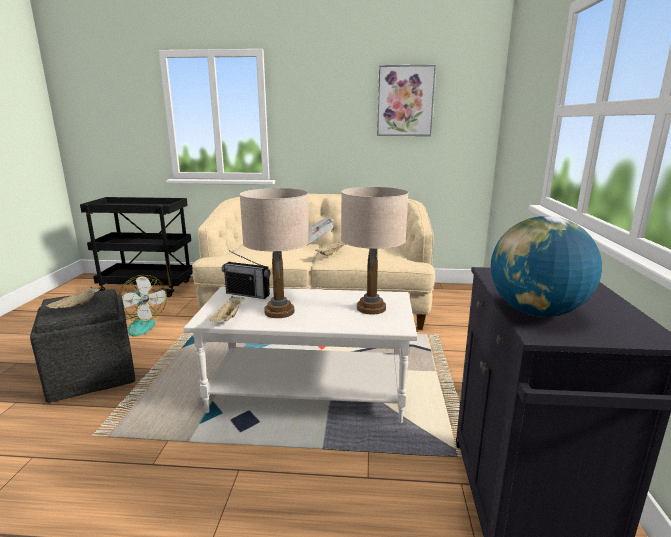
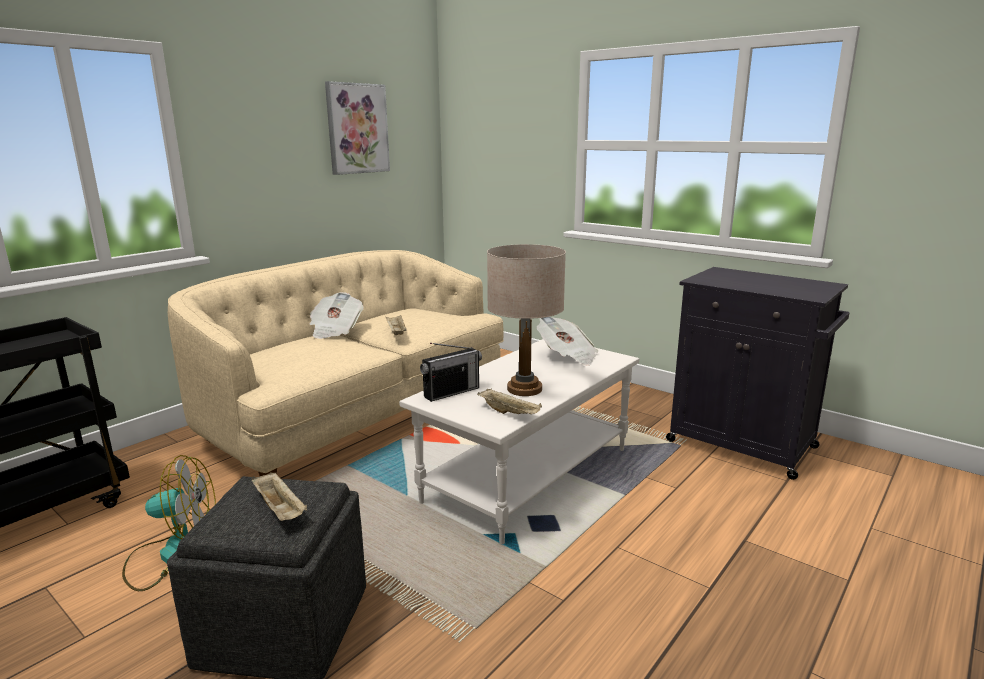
camera: 55 degrees left, 0 degrees up
(371, 308) = (567, 356): beige table lamp -> newspaper
(536, 312) = (781, 290): globe -> none

